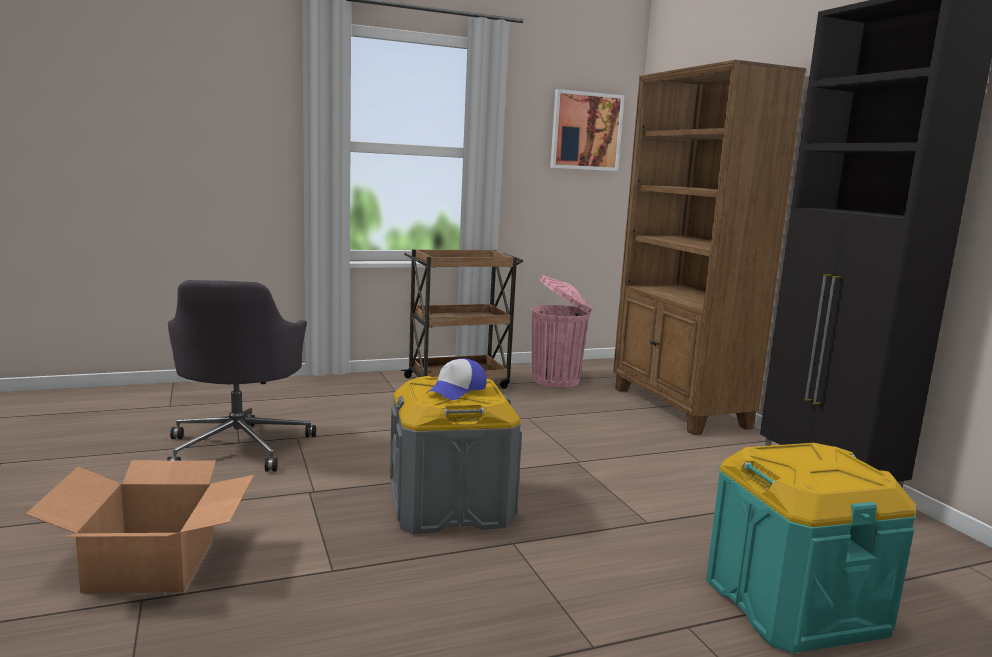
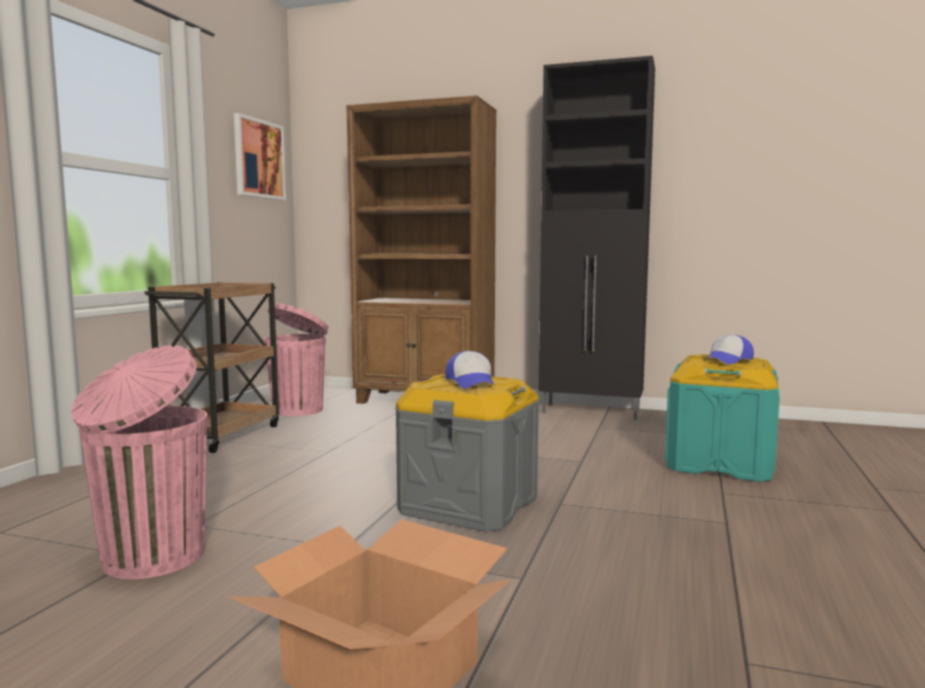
camera: 50 degrees left, 5 degrees down
(240, 446) = (150, 558): grey office chair -> pink trash can
(821, 466) = (728, 360): none -> cap

